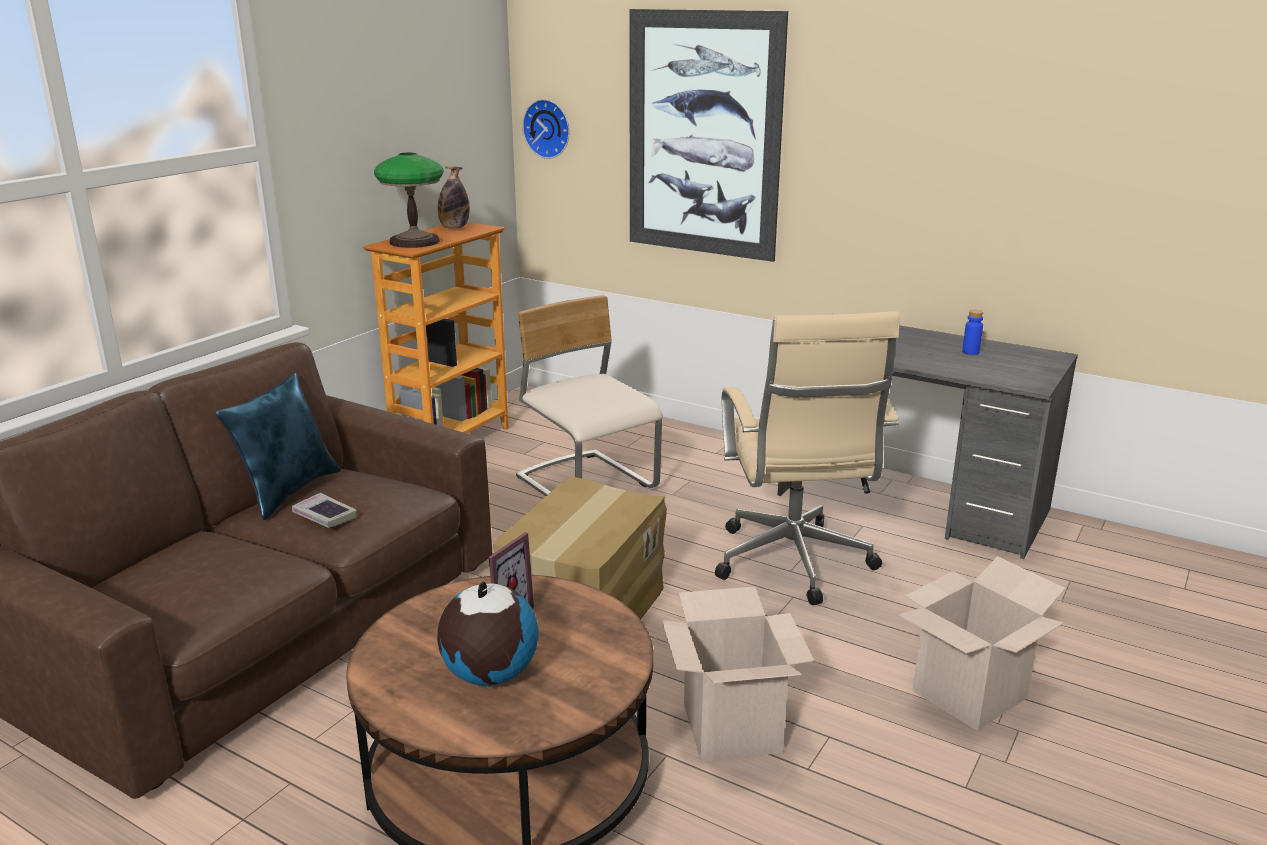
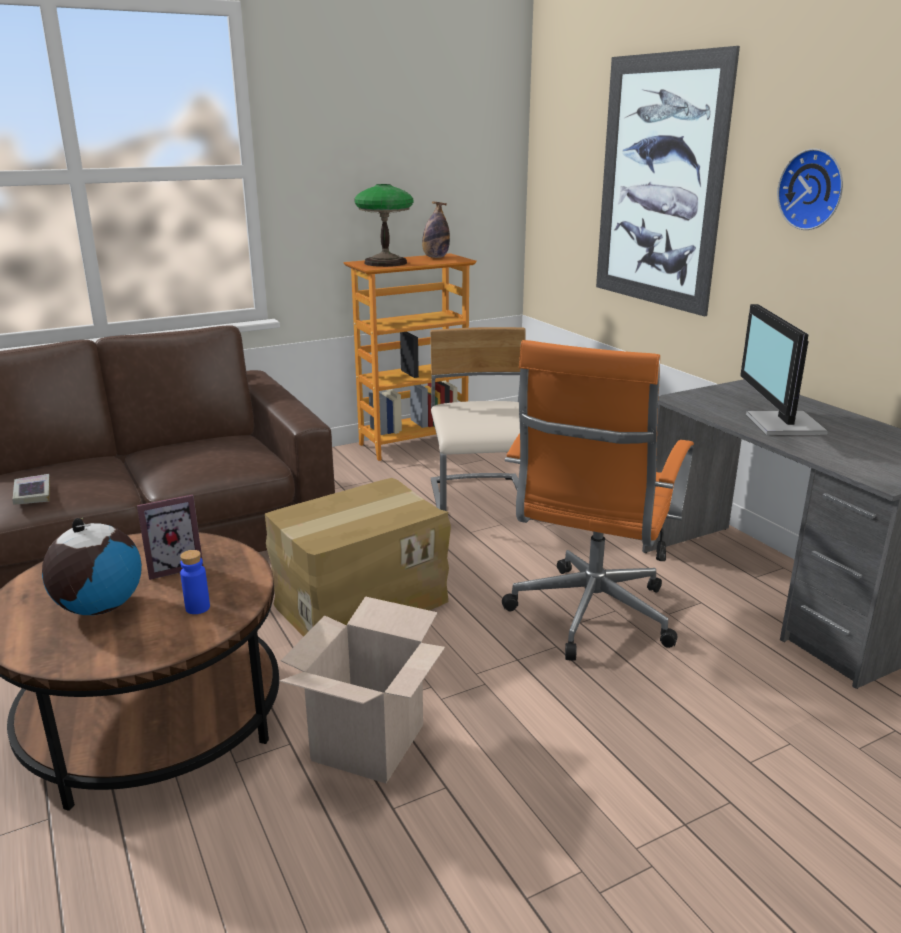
camera: 30 degrees right, 0 degrees up
(288, 491) = (187, 441): blue pillow -> none
(324, 516) = (174, 462): book -> book (32, 494)
(548, 128) = (549, 177): wall clock -> wall clock (813, 189)
(794, 565) = (589, 618): beige office chair -> orange office chair
(910, 353) = (782, 424): none -> monitor
(969, 694) = (635, 805): cardboard box -> none
(970, 352) = (857, 436): blue bottle -> blue bottle (197, 608)

